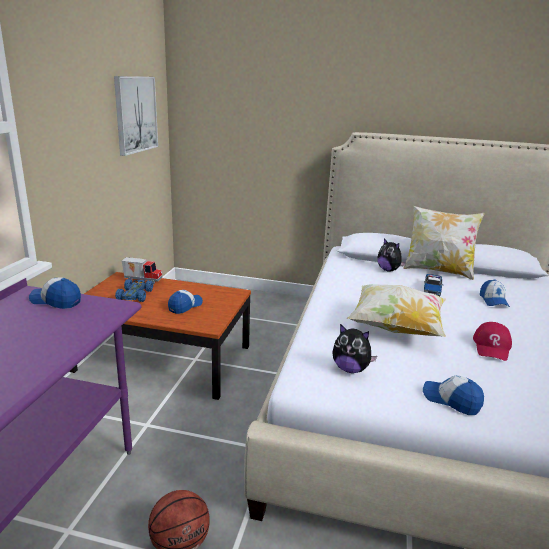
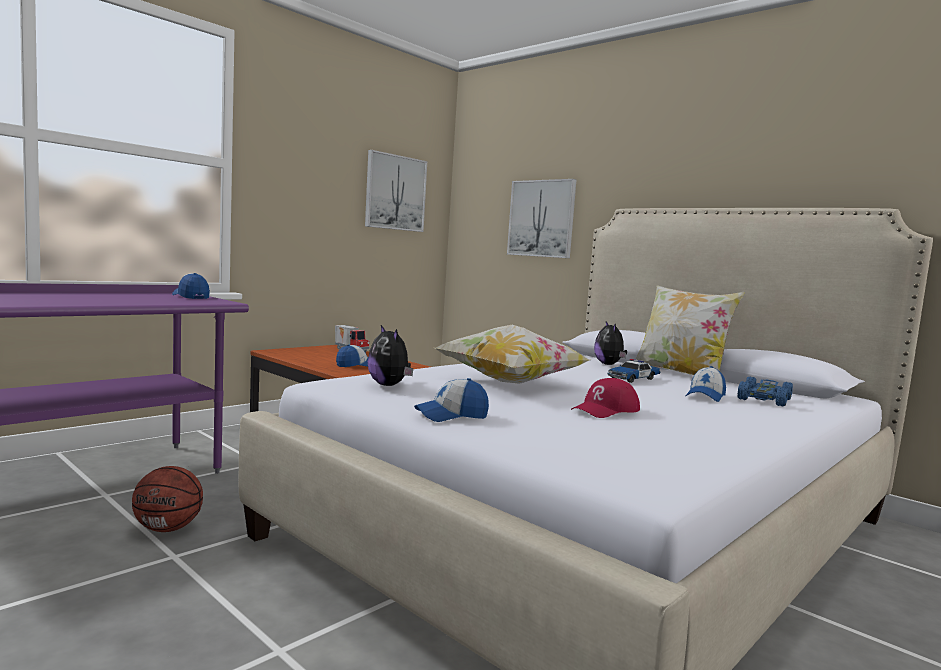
camera: 30 degrees right, 15 degrees down
(135, 295) = (327, 354): blue toy car -> blue toy car (764, 399)
(273, 133) = (541, 218): none -> picture
(451, 400) = (451, 416): cap -> cap turned 90 degrees counterclockwise

